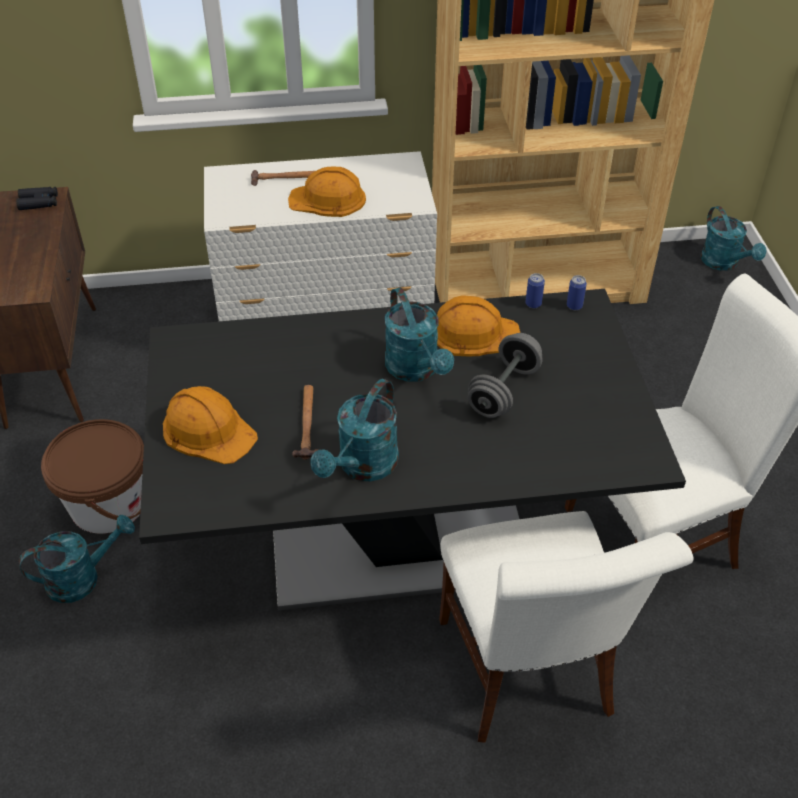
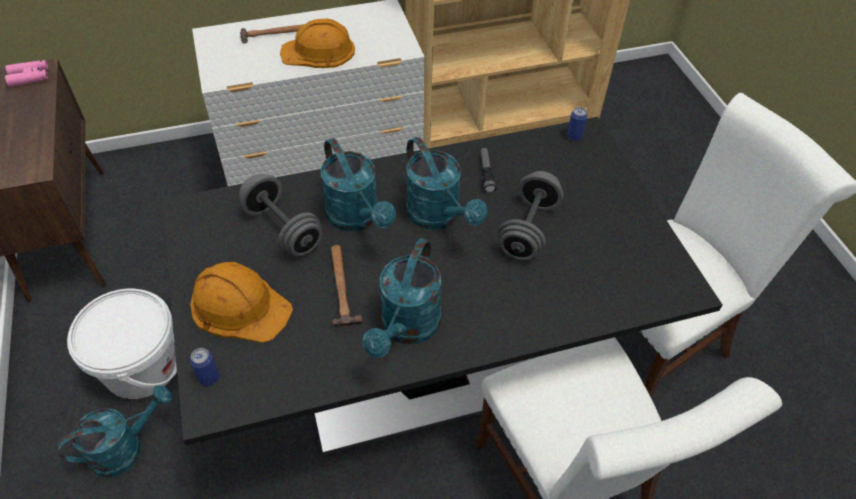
camera: 10 degrees left, 5 degrees up
(39, 202) = (29, 77): black binoculars -> pink binoculars
(108, 504) = (141, 367): brown bucket -> white bucket
(261, 366) = (283, 229): none -> grey dumbbell
(474, 333) = (486, 173): orange hard hat -> flashlight
(533, 304) = (535, 138): can -> can (209, 377)
(724, 263) = (655, 79): turquoise watering can -> turquoise watering can (358, 219)

